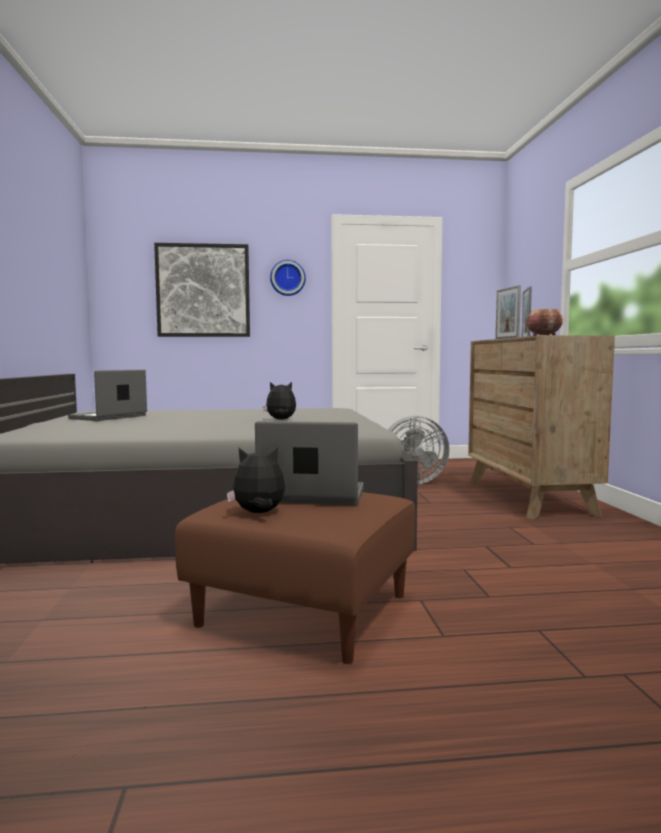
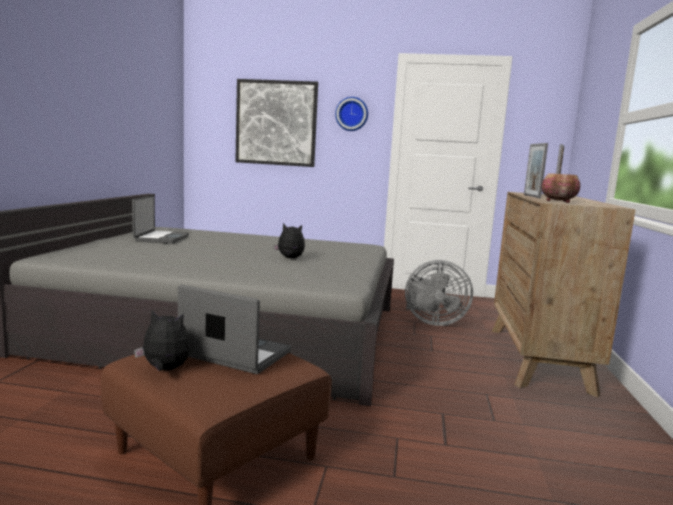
camera: 15 degrees right, 5 degrees up
(109, 417) = (161, 238): laptop -> laptop turned 135 degrees clockwise

